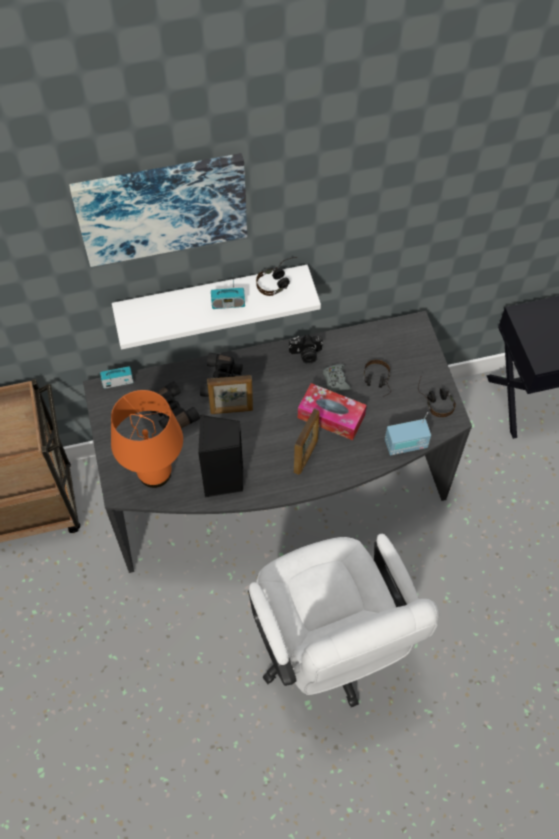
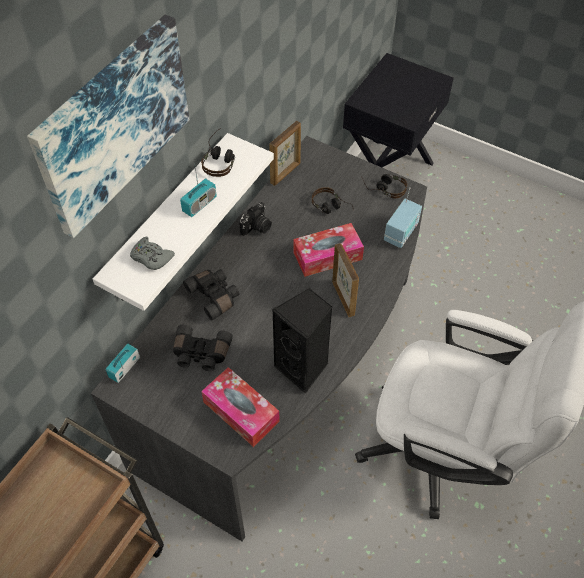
camera: 45 degrees left, 5 degrees down
(154, 472) = (241, 411): orange table lamp -> tissue box
(231, 410) = (247, 312): picture frame -> picture frame (286, 173)
(336, 380) = (301, 228): grey game controller -> grey game controller (151, 257)

